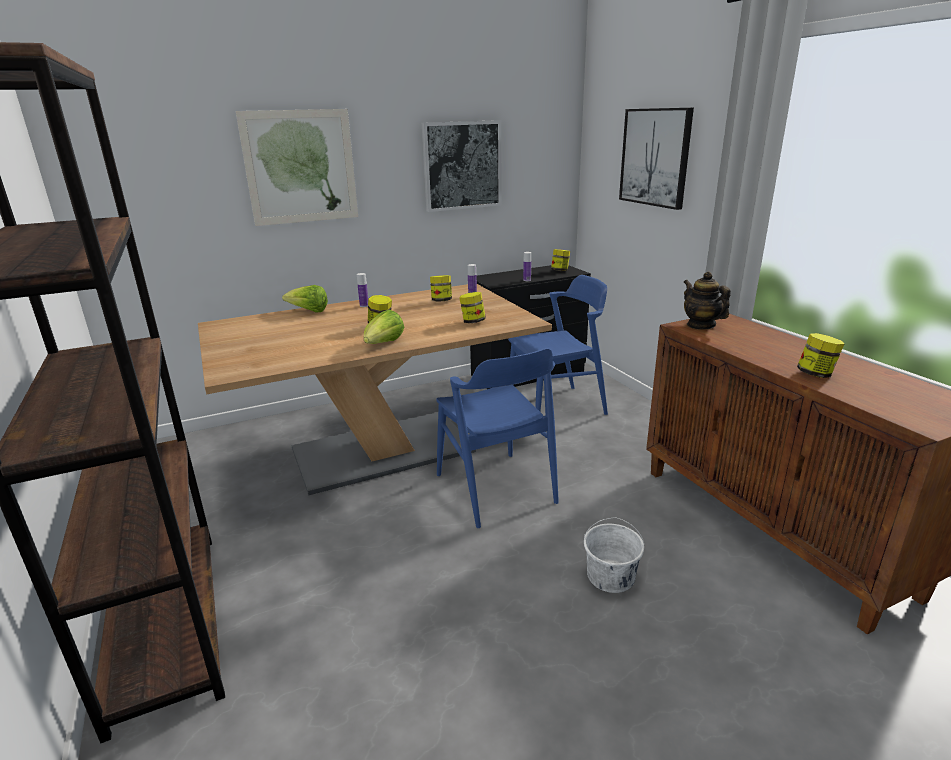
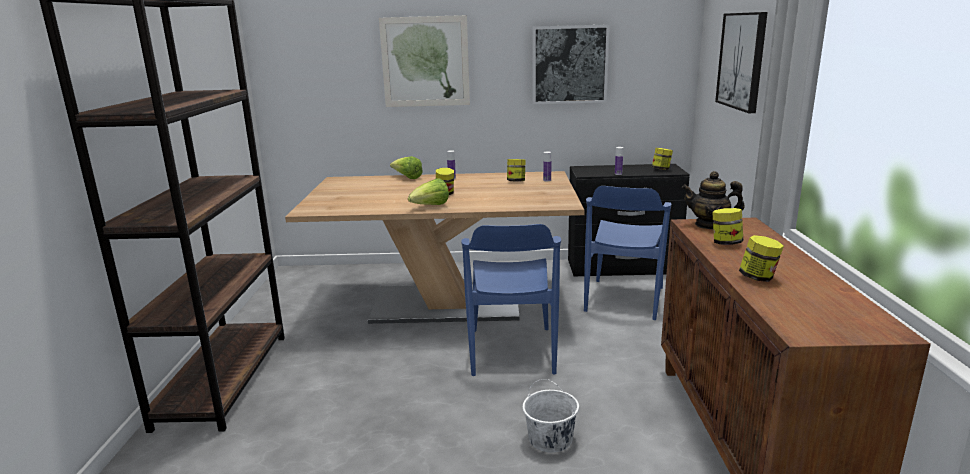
camera: 25 degrees right, 5 degrees down
(472, 321) = (519, 199): jar -> jar (726, 243)
(556, 407) = (624, 299): blue chair -> blue chair turned 105 degrees clockwise
(701, 325) = (709, 225): teapot -> teapot turned 75 degrees counterclockwise

